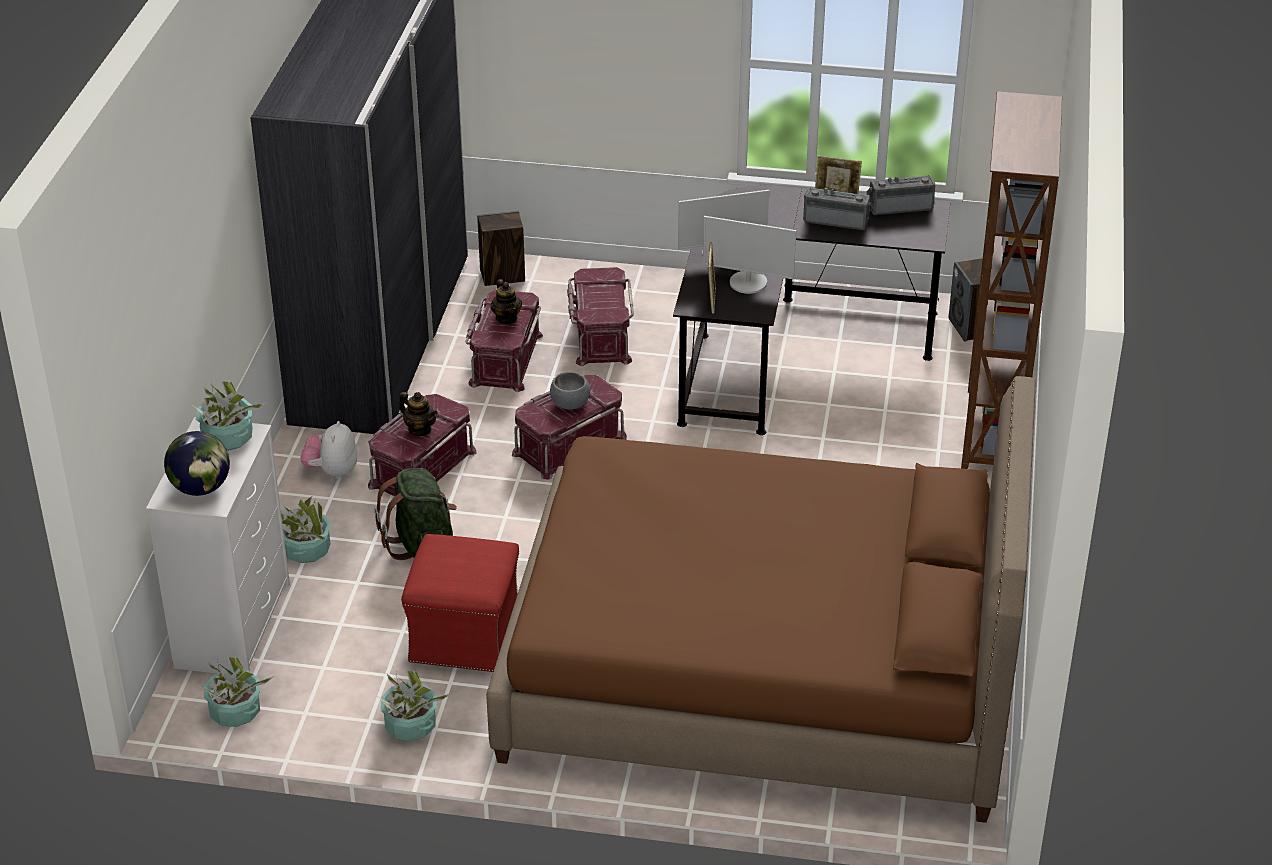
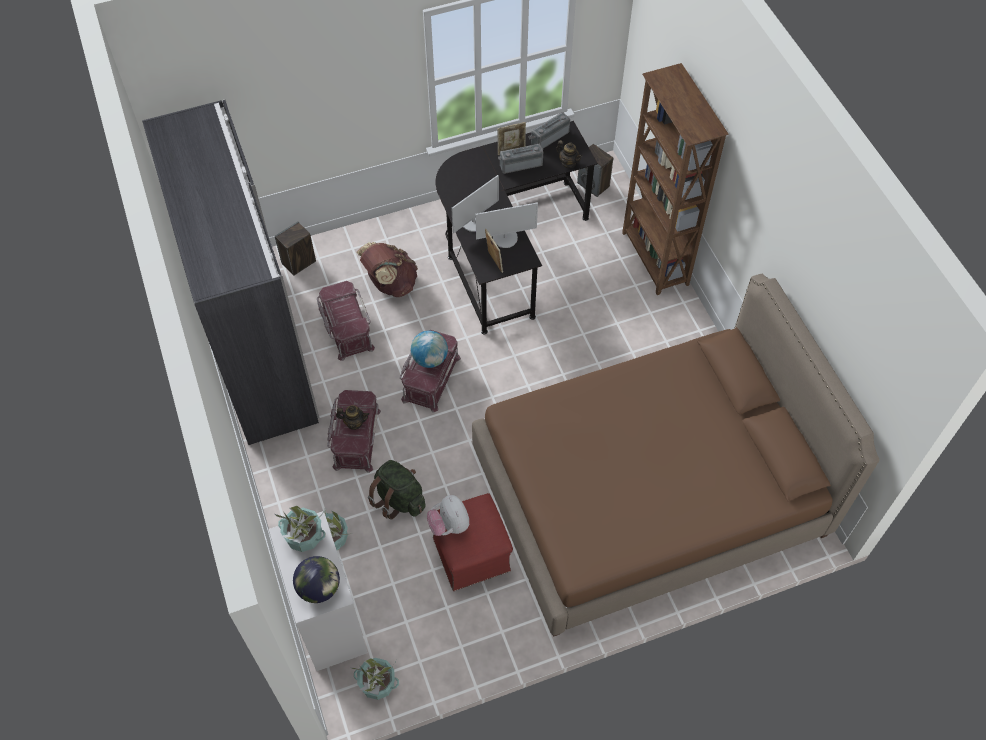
camera: 30 degrees left, 20 degrees up
(332, 471) = (303, 468): plush toy -> plush toy (449, 525)
(410, 725) = (486, 637): potted plant -> none
(507, 318) = (344, 308): teapot -> teapot (568, 163)
(570, 403) = (430, 359): grey bowl -> globe
(600, 335) = (390, 284): red storage box -> brown backpack

